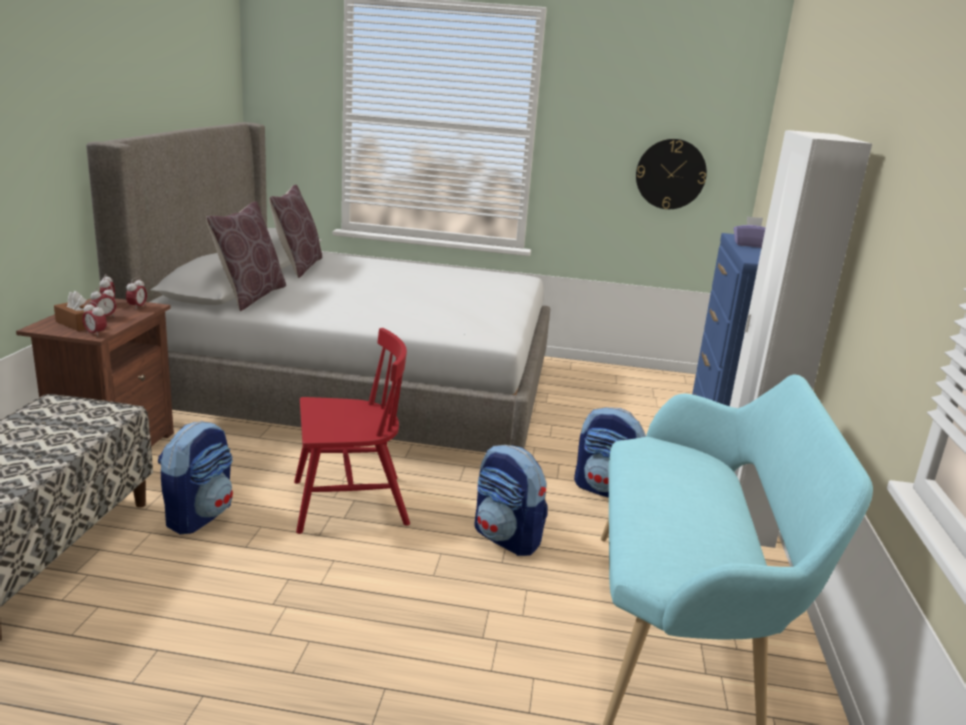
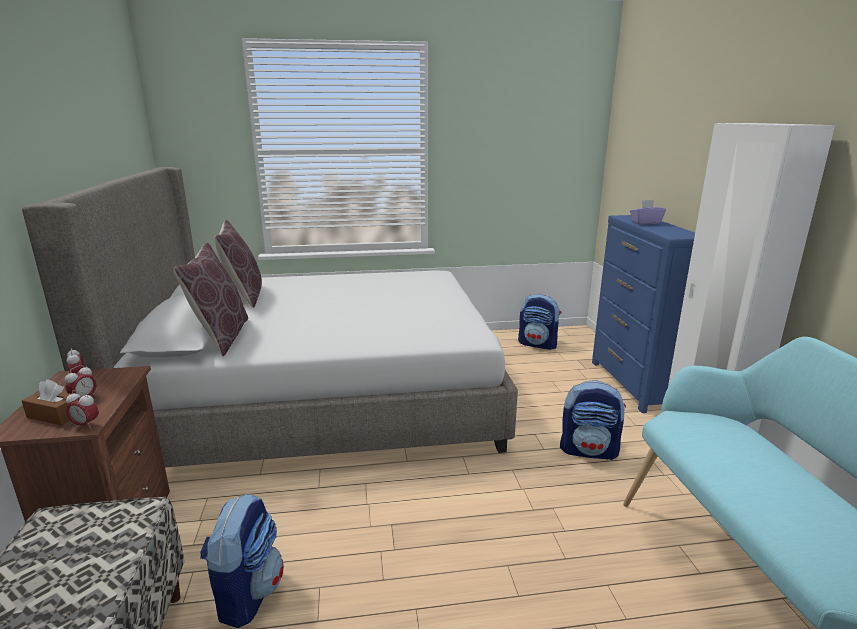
camera: 15 degrees left, 0 degrees up
(137, 307) = (115, 377): alarm clock -> none
(349, 503) = (389, 530): red chair -> none
(507, 538) = (551, 528): backpack -> backpack (538, 344)
(670, 174) = (539, 173): wall clock -> none

